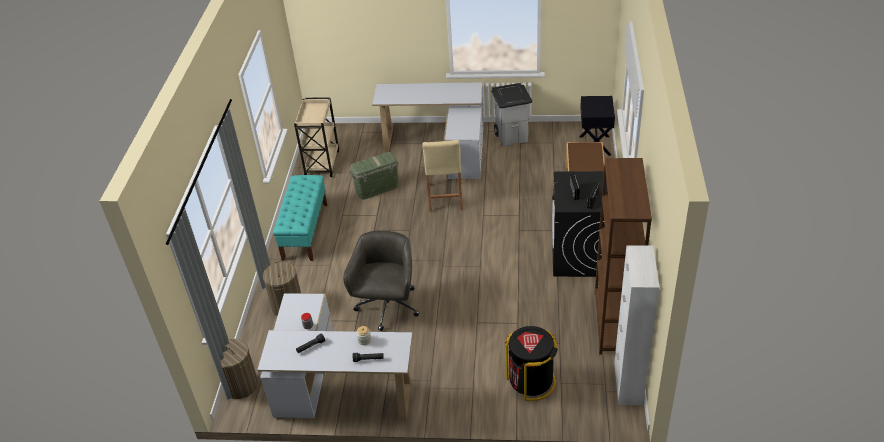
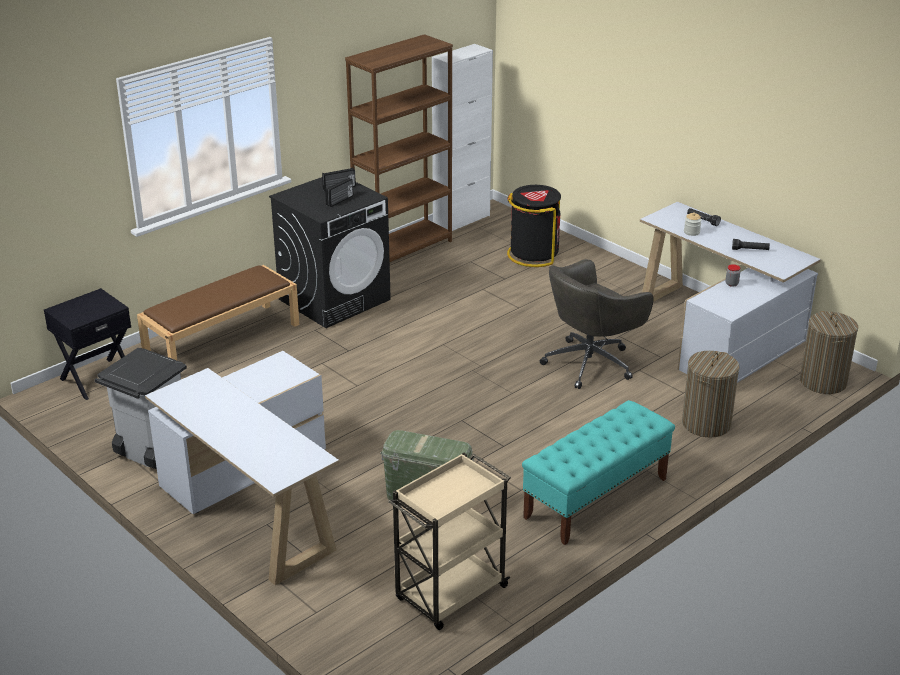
camera: 140 degrees left, 10 degrees down
(445, 197) = (363, 431): beige stool -> none

